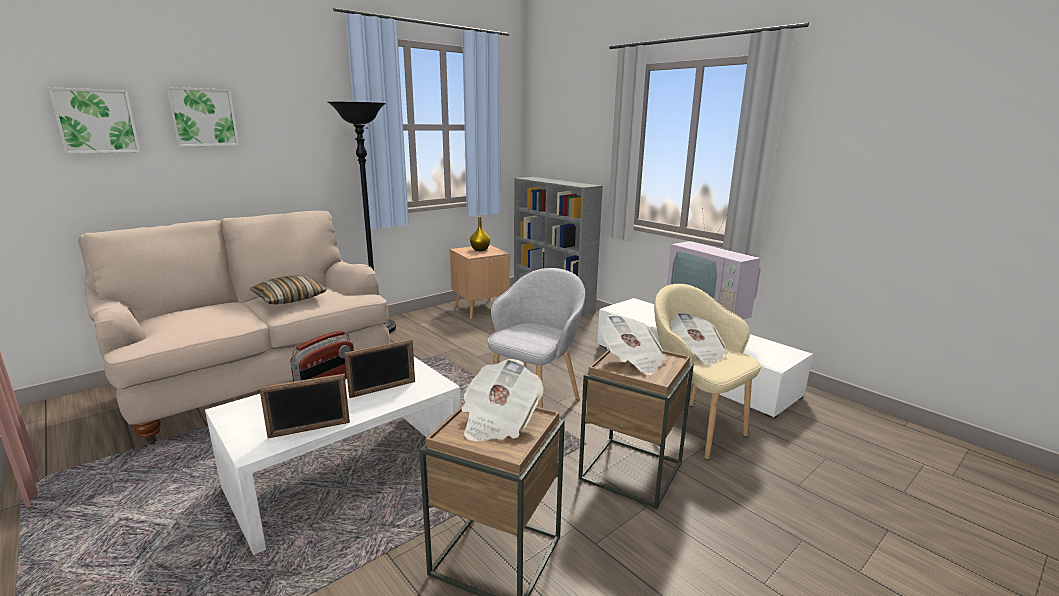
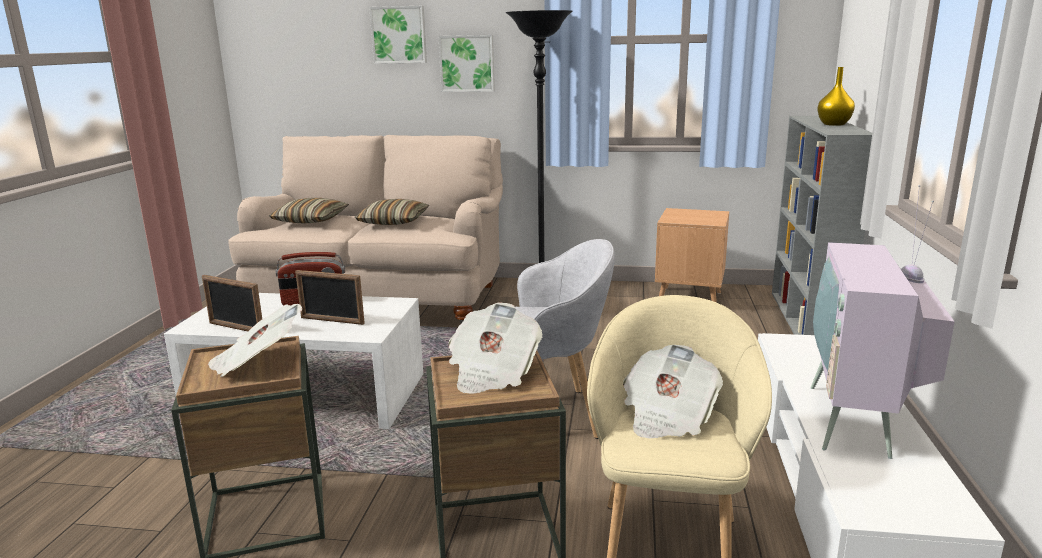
camera: 50 degrees right, 0 degrees up
(96, 121) = (320, 41): picture -> picture (467, 63)
(194, 317) = (311, 220): none -> pillow
(480, 250) = (698, 215): yellow vase -> yellow vase (833, 124)

